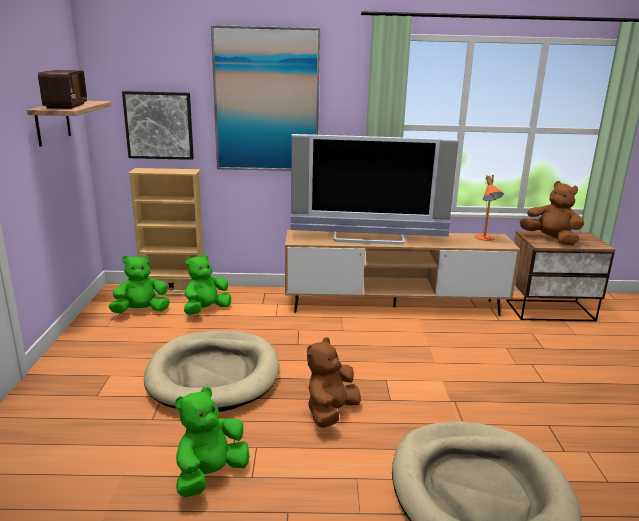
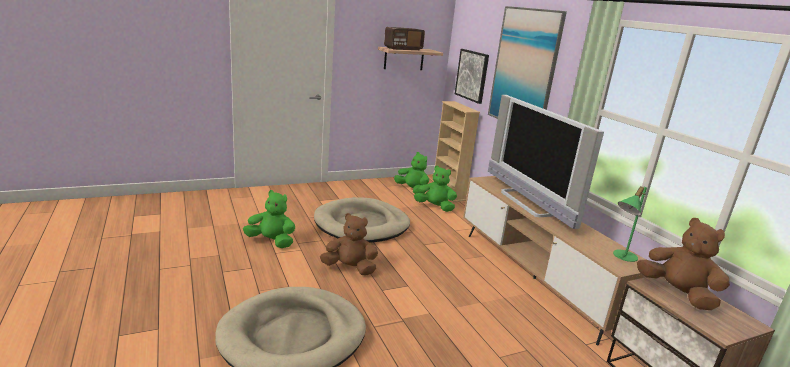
camera: 65 degrees right, 0 degrees up
(485, 238) = (621, 256): orange table lamp -> green table lamp
(550, 240) = (677, 293): brown plush toy -> brown plush toy turned 60 degrees counterclockwise

